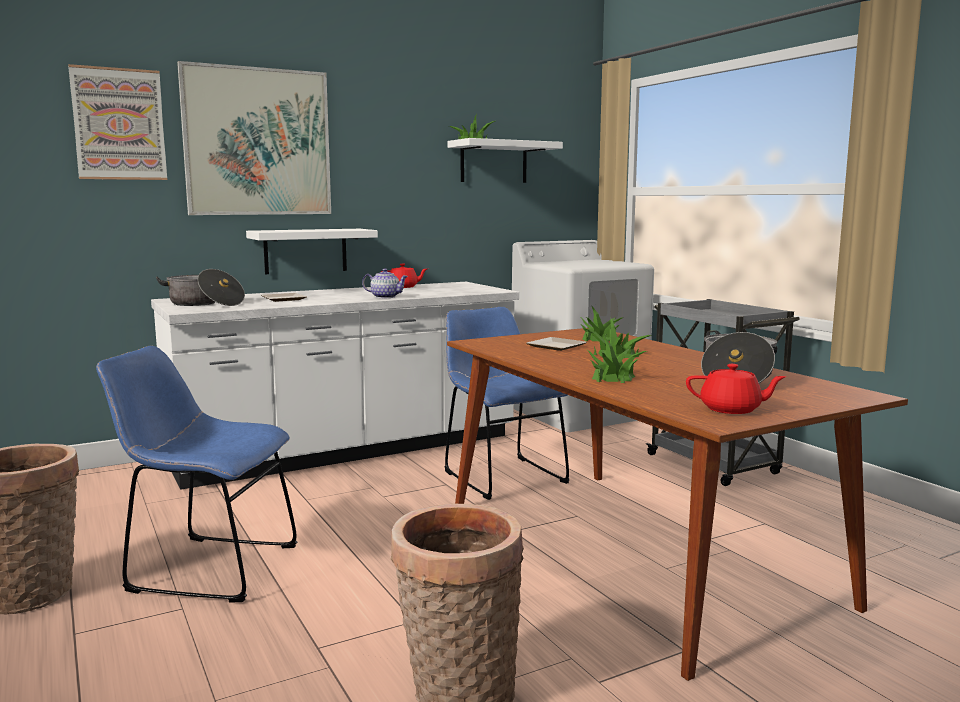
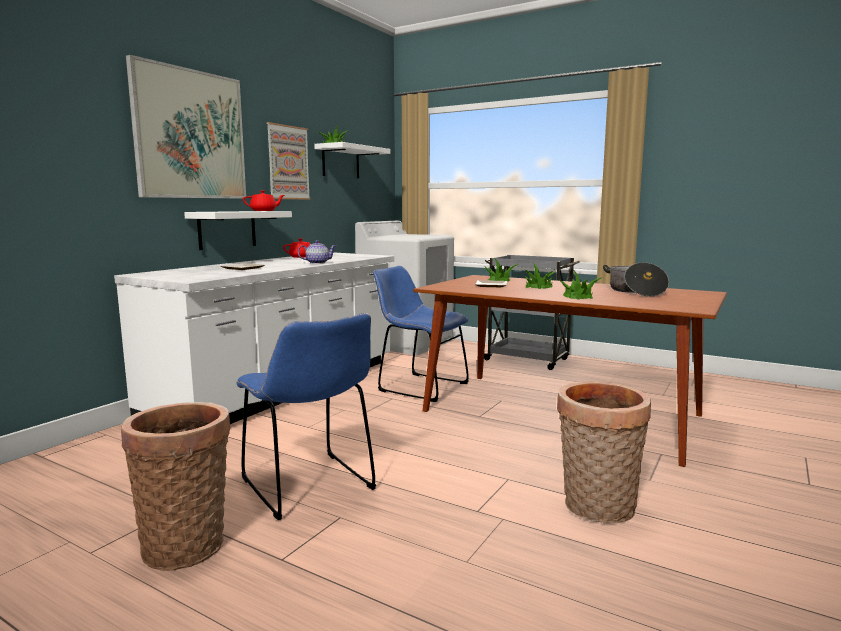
camera: 30 degrees left, 0 degrees up
(119, 124) = (77, 108): picture -> picture (288, 162)
(204, 303) = (186, 275): cooking pot -> none
(206, 568) = (310, 487): blue chair -> blue chair turned 105 degrees counterclockwise
(732, 409) = (681, 304): red teapot -> red teapot (264, 211)

